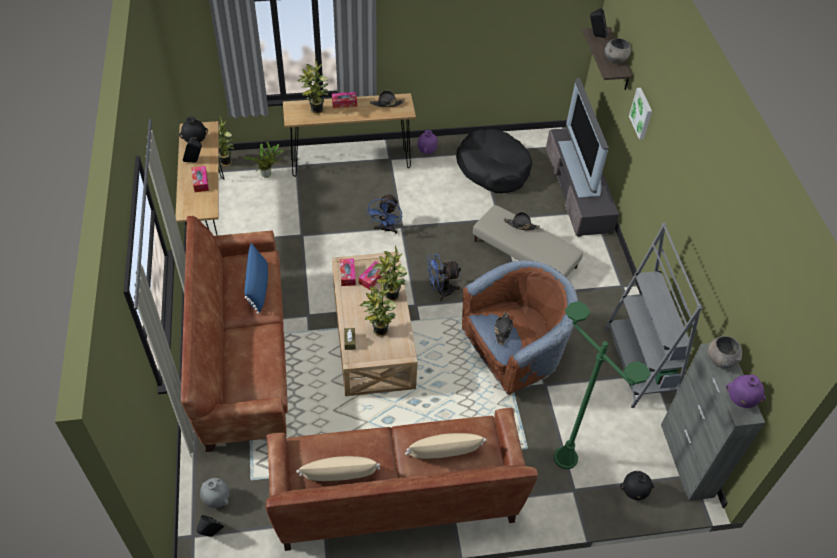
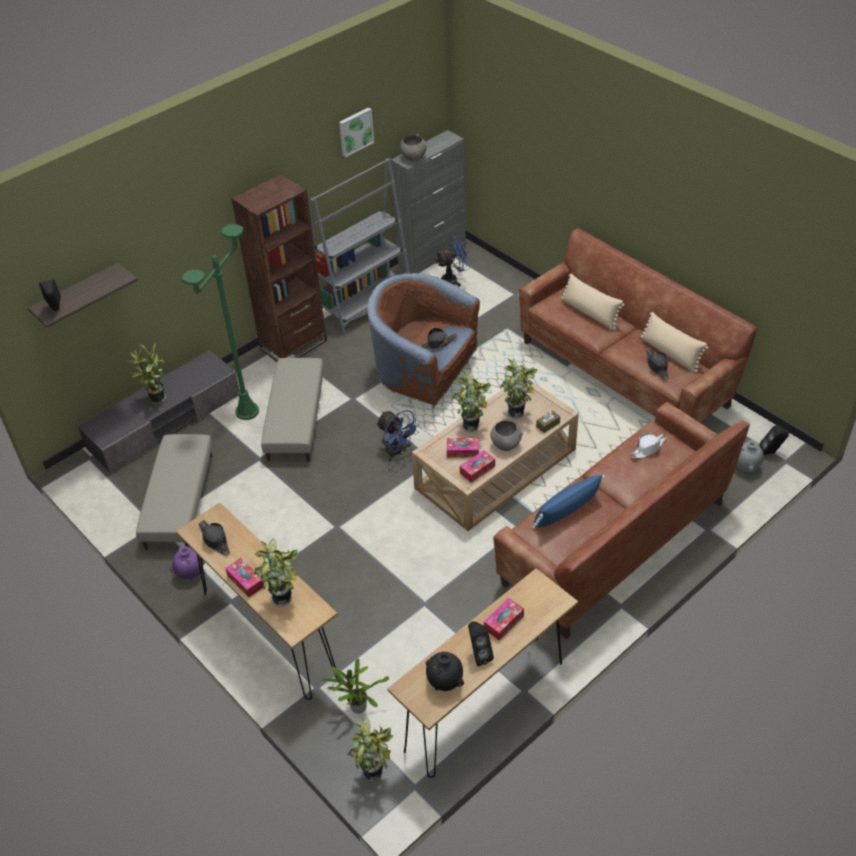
camera: 120 degrees left, 5 degrees down
(258, 372) = (648, 448): none -> white hat
(385, 229) = (352, 537): blue fan -> blue fan (453, 279)
(493, 168) = (179, 501): black dog bed -> beige ottoman
(521, 225) = (279, 409): black hat -> black hat (657, 366)
(565, 458) = (493, 308): green floor lamp -> green floor lamp (247, 411)
(581, 168) = (156, 399): television -> potted plant
(615, 60) = (96, 281): grey bowl -> grey bowl (506, 444)
(615, 292) = (293, 345): none -> brown bookcase
(633, 492) = (486, 268): black vase -> none
(642, 113) = (161, 256): picture -> picture (355, 131)
(740, 400) = (440, 142): purple vase -> none

